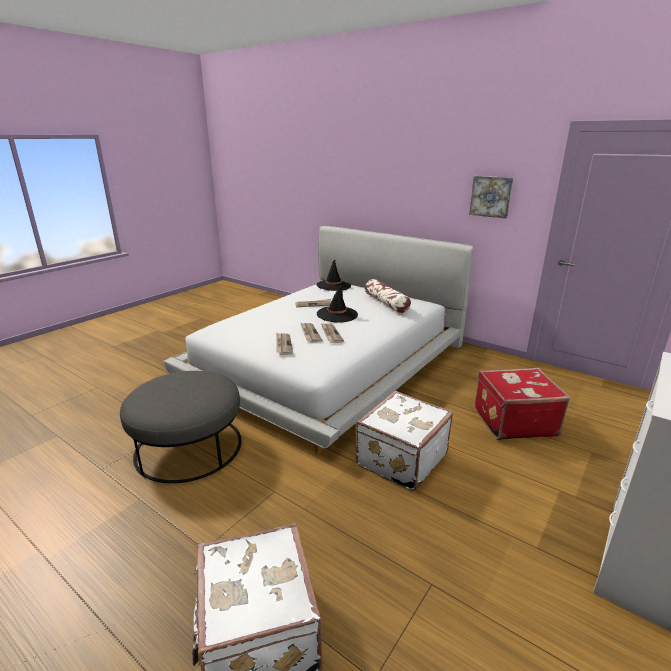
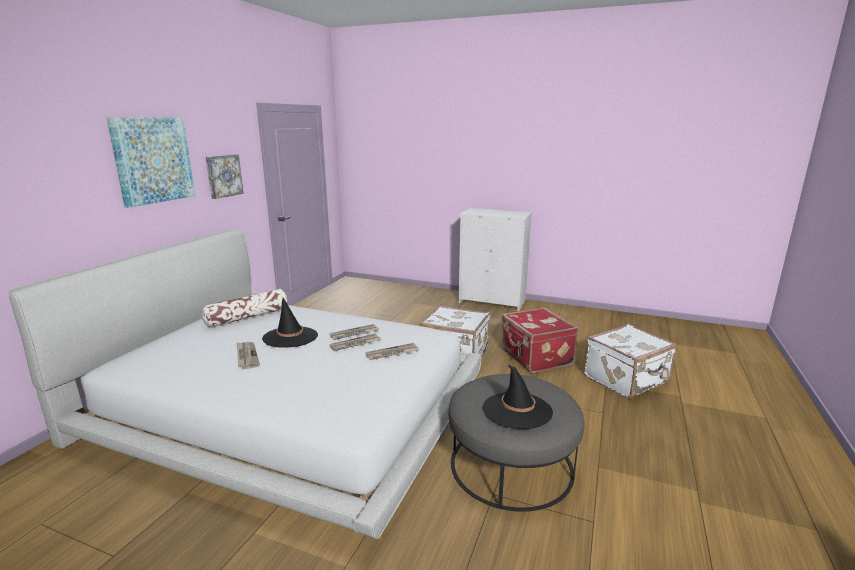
camera: 105 degrees left, 5 degrees down
(333, 286) = (152, 354): black hat -> black hat (517, 410)
(425, 172) = (153, 160): none -> picture
(513, 421) = (387, 319): red suitcase -> red suitcase (535, 357)

